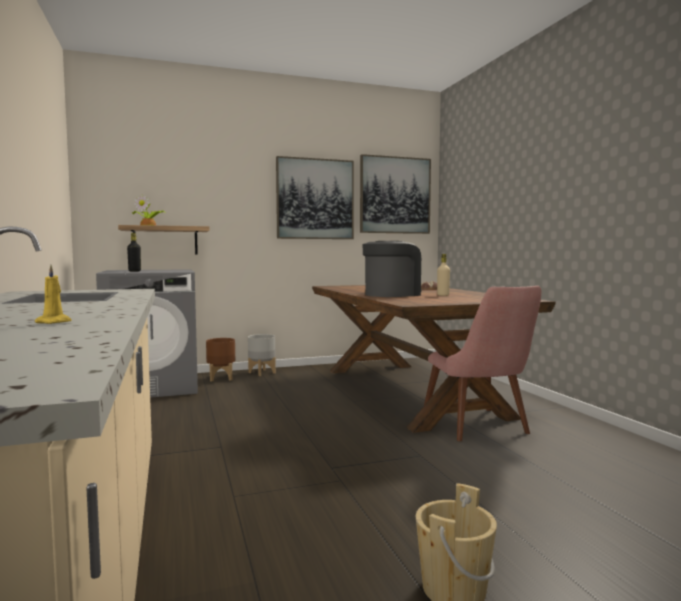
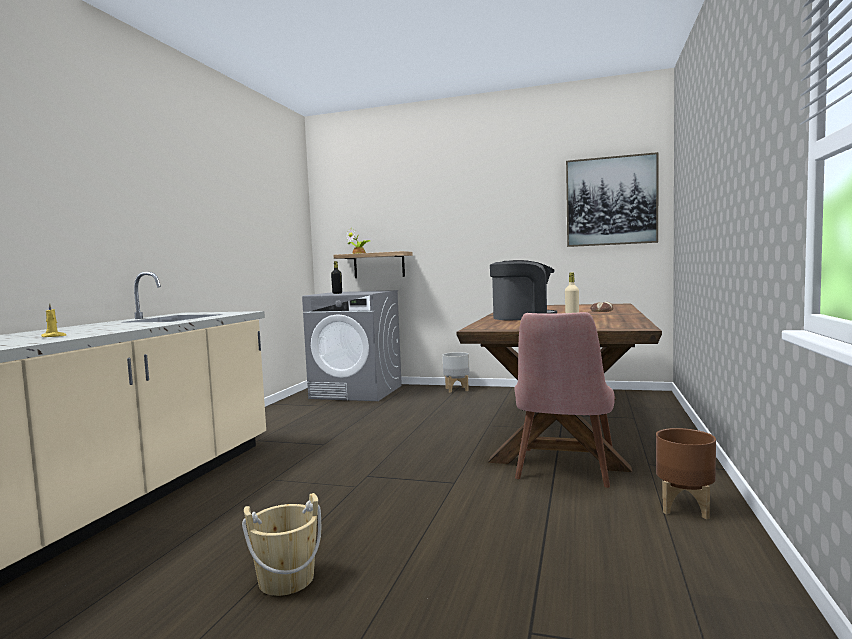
camera: 35 degrees right, 0 degrees up
(221, 378) = (416, 390): brown planter -> brown planter (685, 508)
(315, 199) = (515, 215): picture -> none

